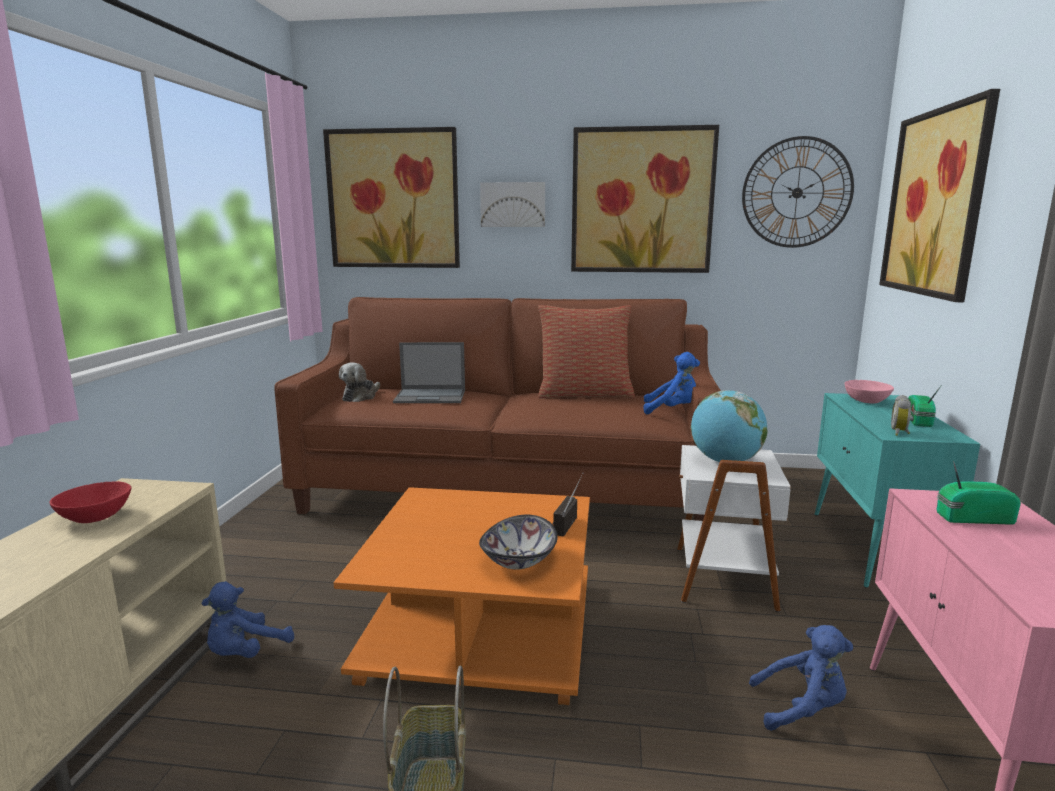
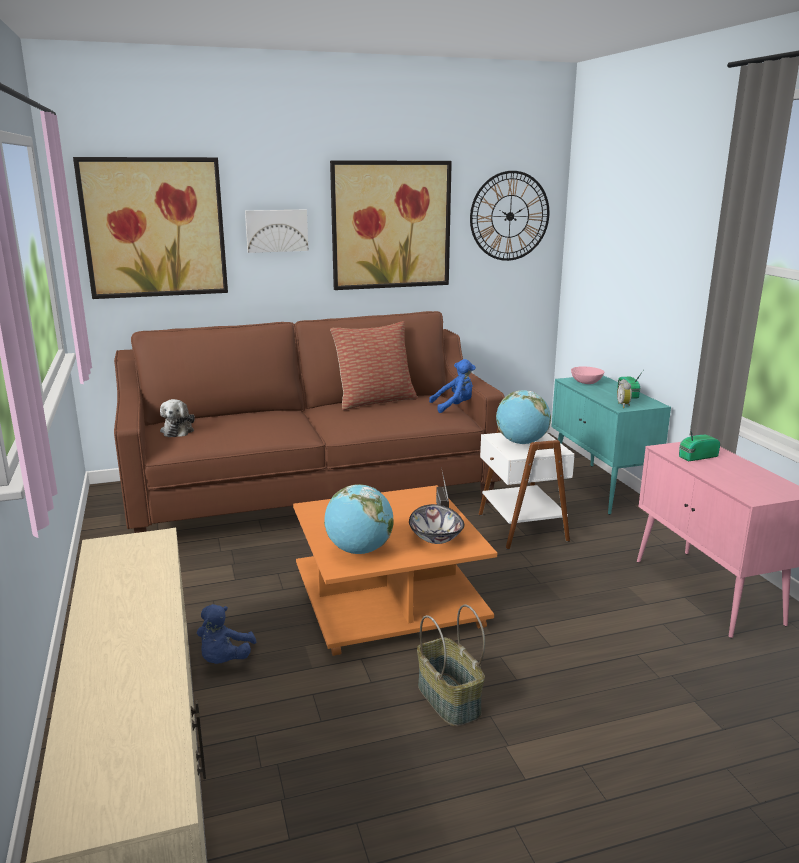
camera: 25 degrees left, 5 degrees up
(96, 517) = (123, 571): red bowl -> none
(412, 555) = (359, 550): none -> globe
(431, 396) = (248, 421): laptop -> none
(801, 709) = (614, 593): blue plush toy -> none
(935, 203) = (620, 235): picture -> none

